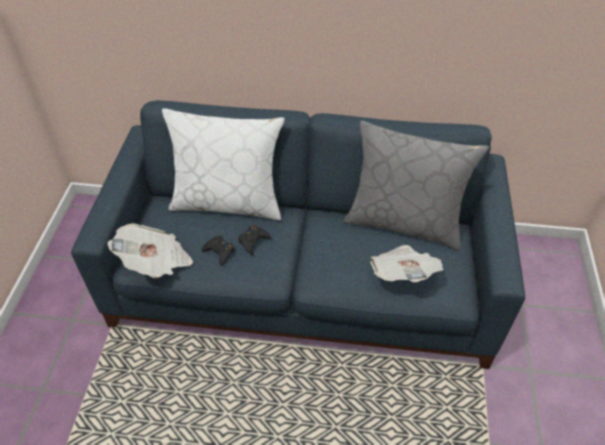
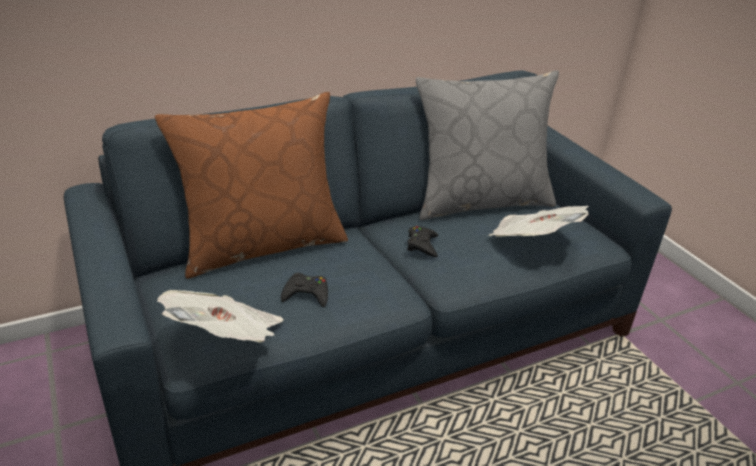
camera: 35 degrees left, 15 degrees down
(228, 201) = (262, 244): white pillow -> brown pillow
(253, 241) = (339, 269): black game controller -> black game controller (422, 245)

